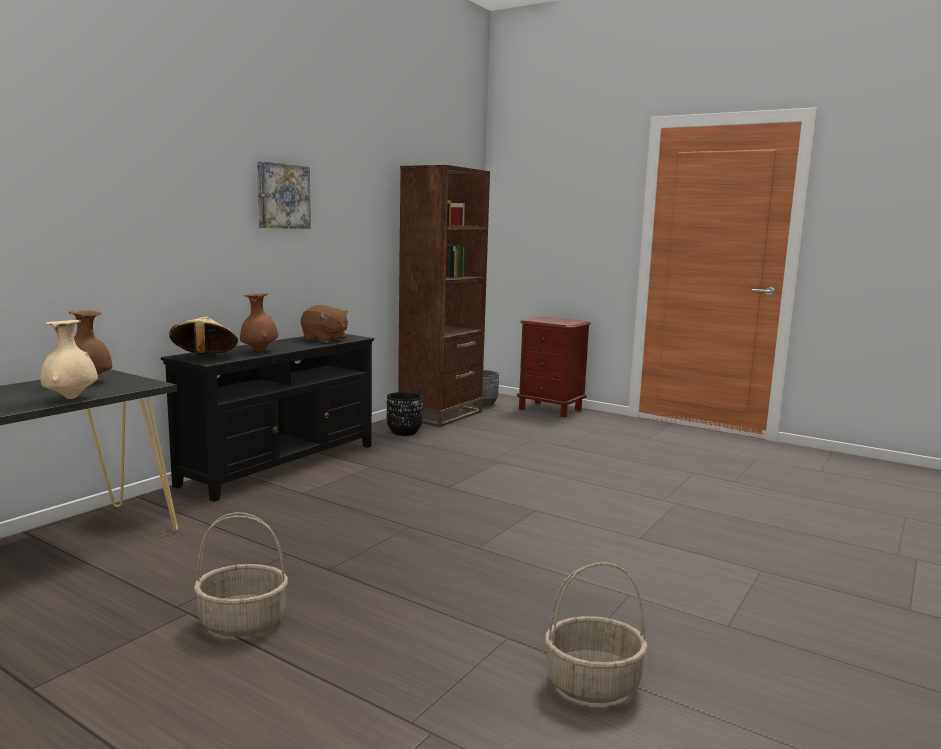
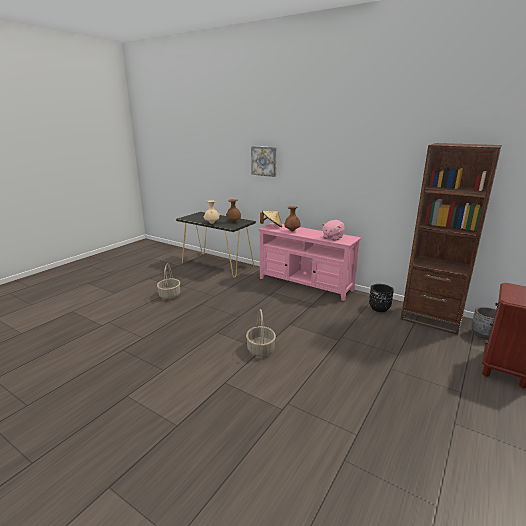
camera: 90 degrees right, 10 degrees up
(280, 465) = (305, 284): black tv stand -> pink tv stand
(282, 196) = (337, 162): picture -> picture (264, 161)
(324, 339) = (332, 237): brown plush toy -> pink plush toy
(592, 684) = (106, 353): basket -> basket (260, 349)

